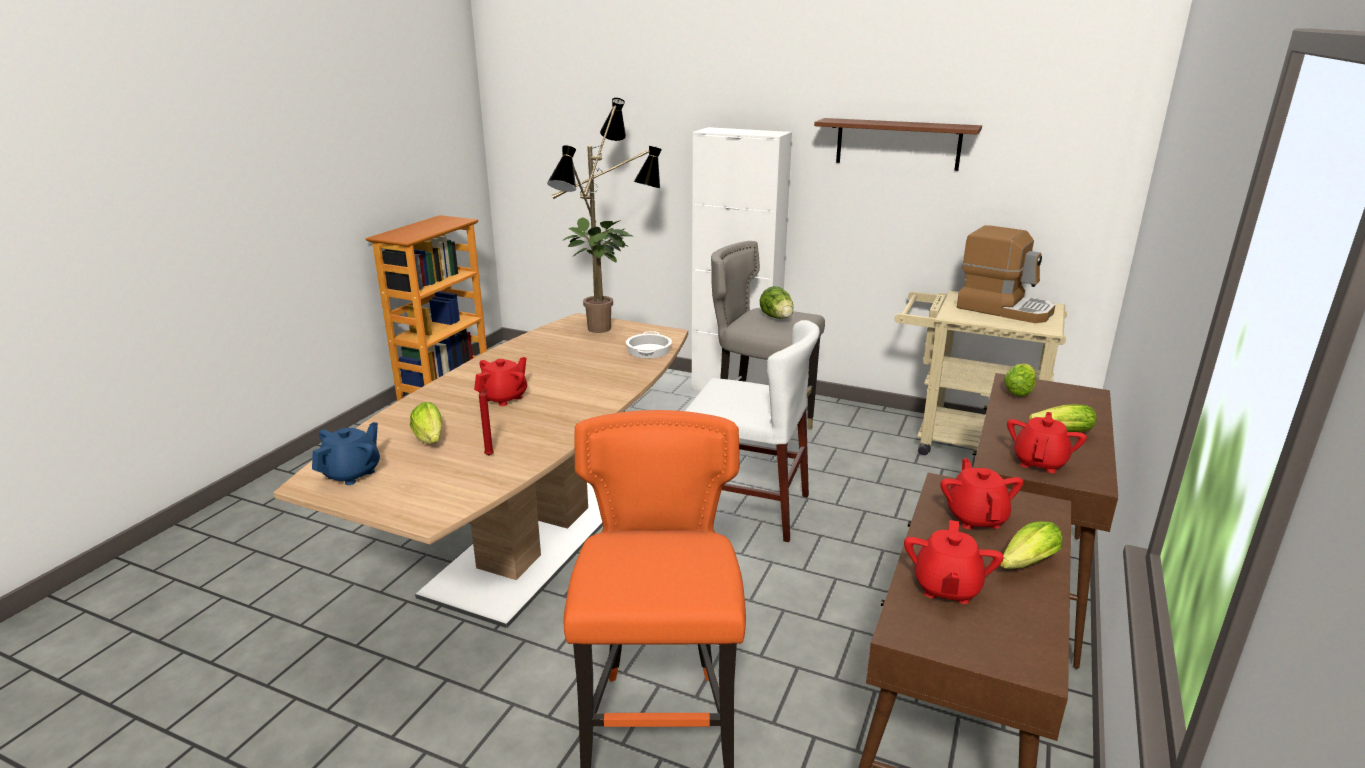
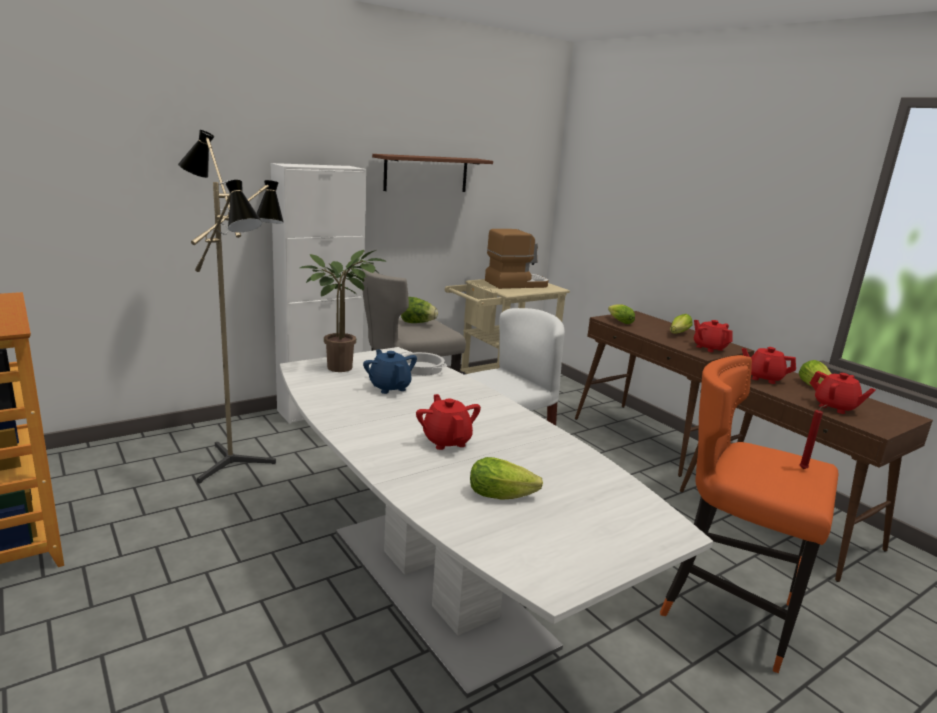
camera: 60 degrees left, 5 degrees down
(352, 473) = (549, 554): blue teapot -> blue teapot (389, 387)
(490, 456) = (571, 477): red candle -> red candle (804, 469)
(535, 540) = (437, 586): brown dining table -> white dining table

